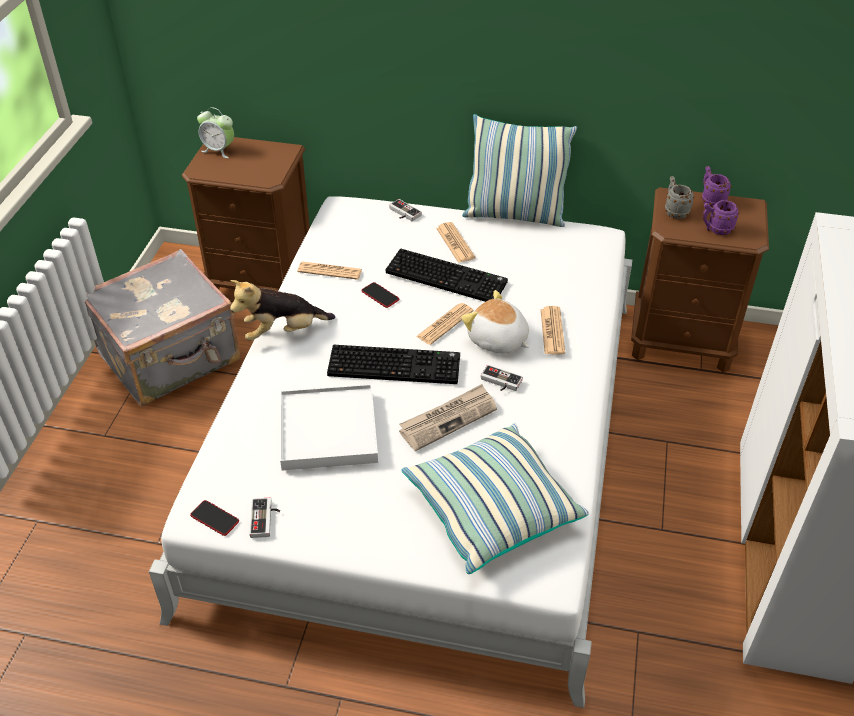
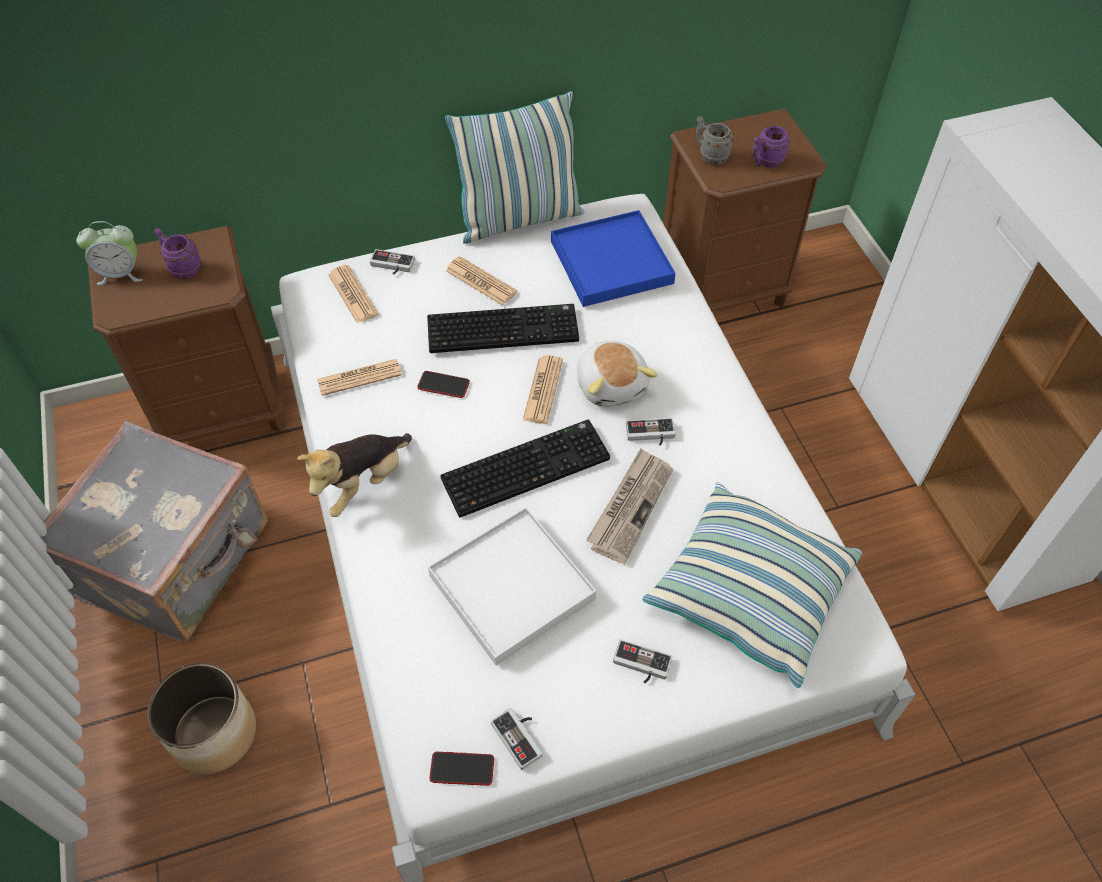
camera: 30 degrees left, 10 degrees up
(120, 467) = (213, 733): none -> planter
(377, 517) = (640, 666): none -> game controller
(497, 340) = (612, 384): plush toy -> plush toy turned 120 degrees counterclockwise
(552, 331) = (661, 348): newspaper -> newspaper (352, 294)
(558, 264) = (611, 263): none -> blue tray
(710, 200) = (735, 129): purple mug -> purple mug (182, 268)

